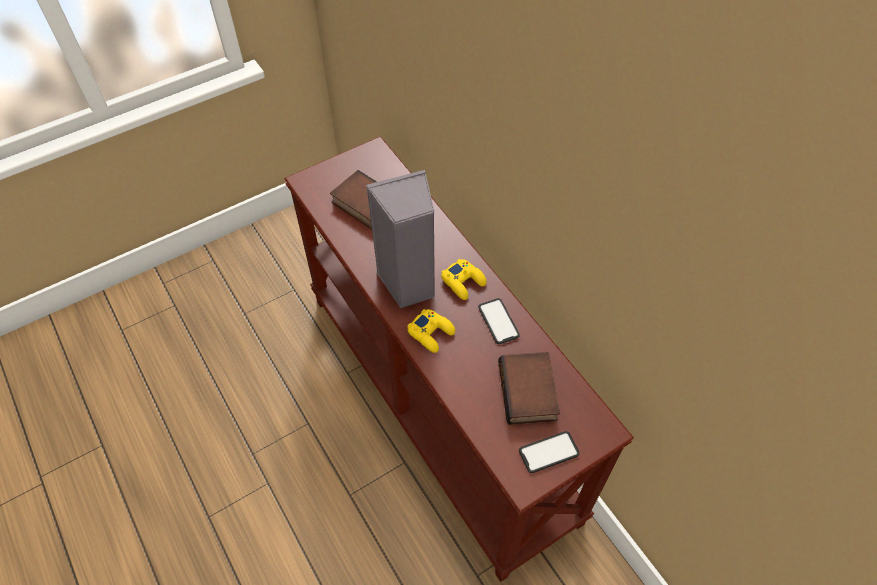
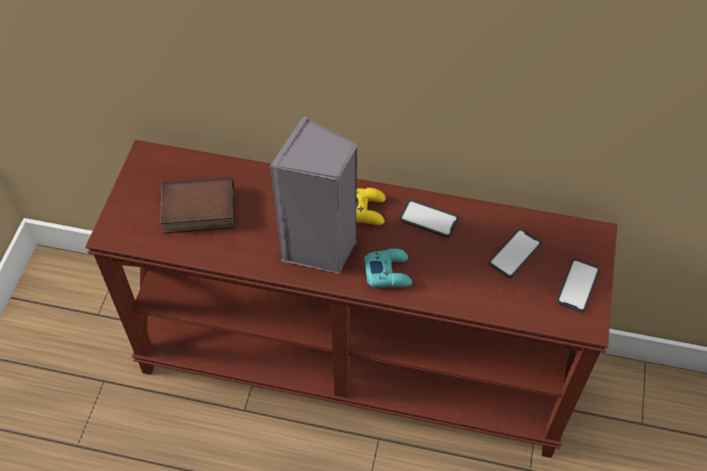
camera: 45 degrees left, 0 degrees up
(431, 333) = (388, 272): yellow game controller -> turquoise game controller
(530, 392) = (514, 254): book -> phone

